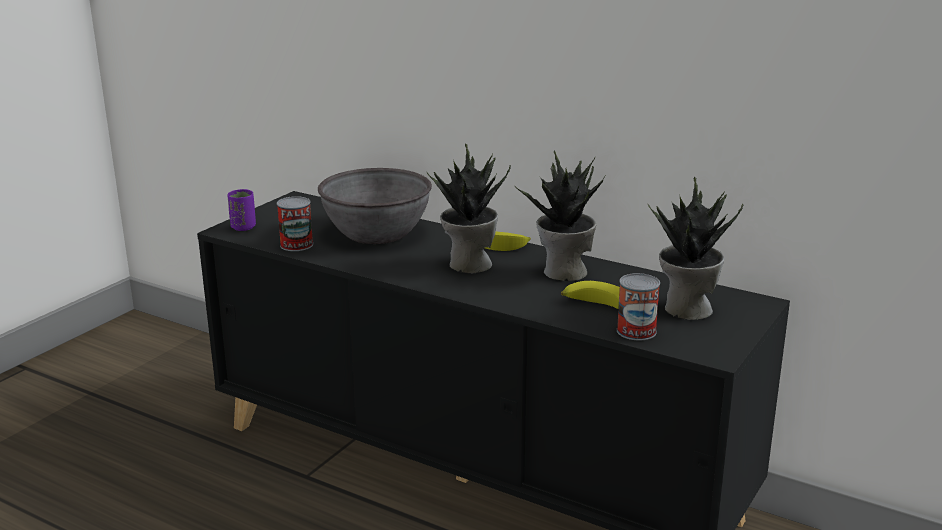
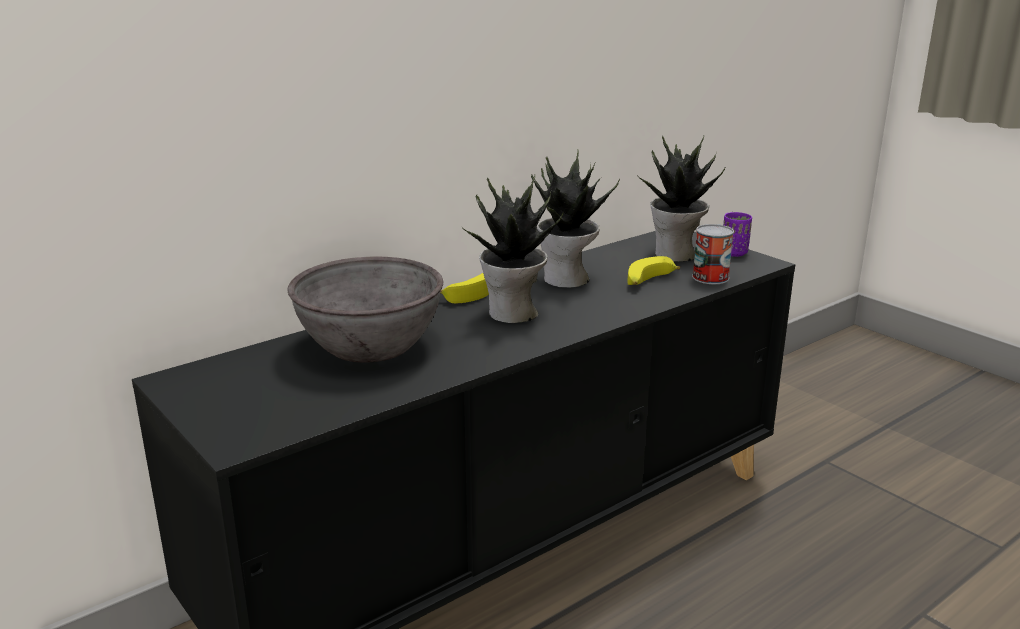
camera: 70 degrees left, 0 degrees up
(243, 227) = (242, 429): purple cup -> purple cup (734, 253)
(296, 245) = (356, 398): can -> none

